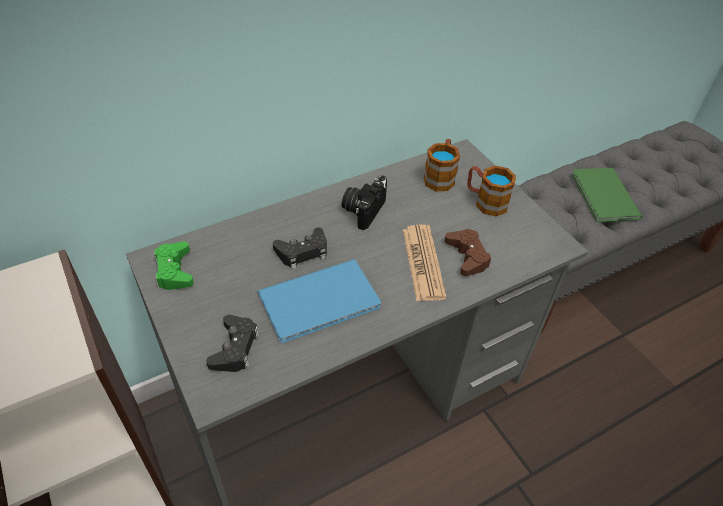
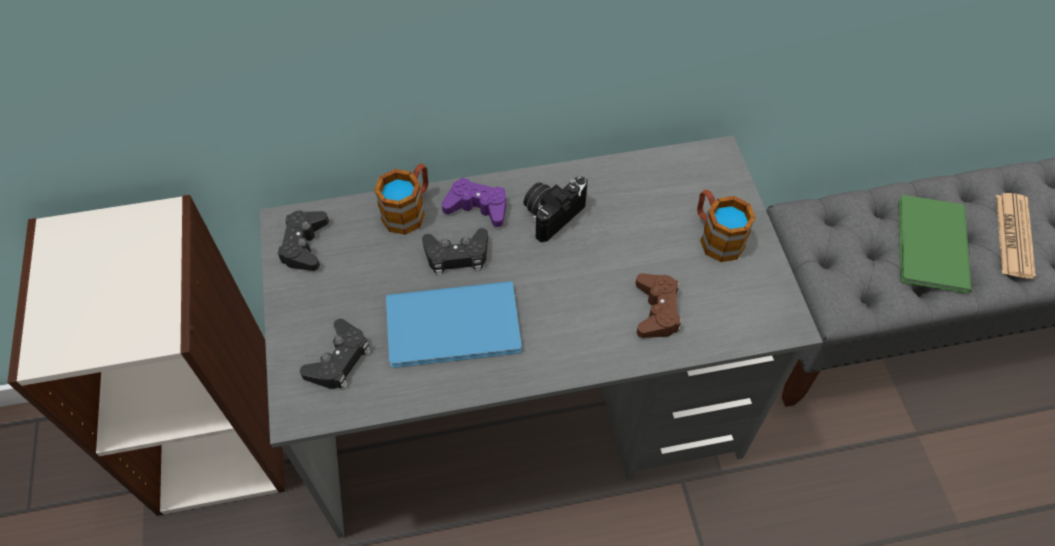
camera: 20 degrees right, 10 degrees up
(174, 271) = (304, 245): green game controller -> black game controller
(305, 217) = (477, 207): none -> purple game controller
(423, 263) = (597, 305): newspaper -> newspaper (1014, 236)
(440, 176) = (671, 186): mug -> mug (409, 210)

